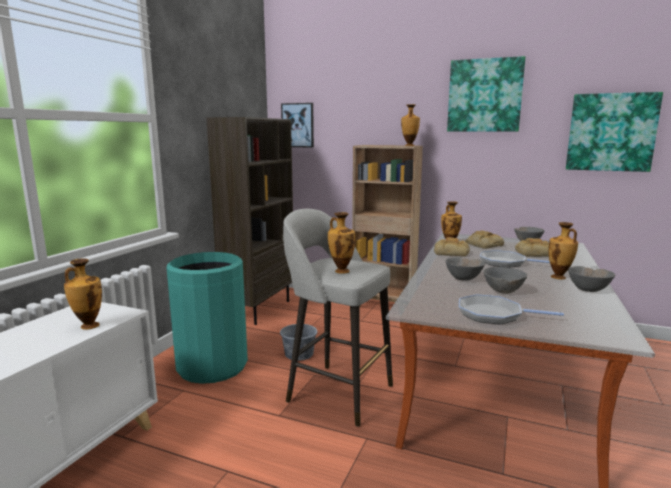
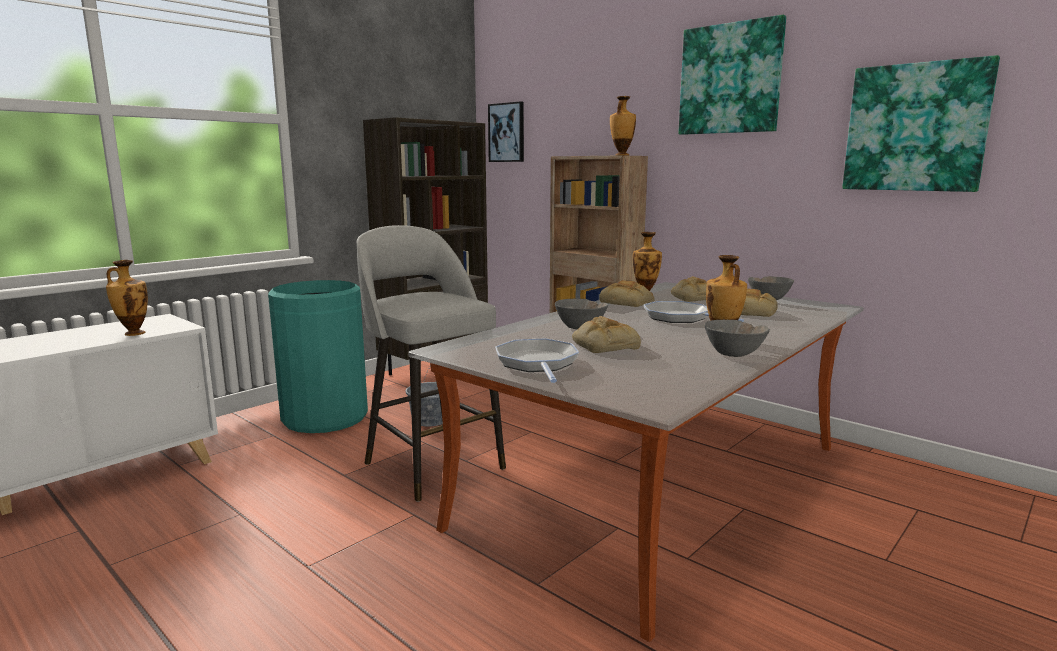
camera: 20 degrees right, 0 degrees up
(341, 271) = (416, 302): vase -> none
(493, 314) = (537, 364): frying pan -> frying pan turned 45 degrees clockwise
(503, 292) = (603, 345): grey bowl -> bread

